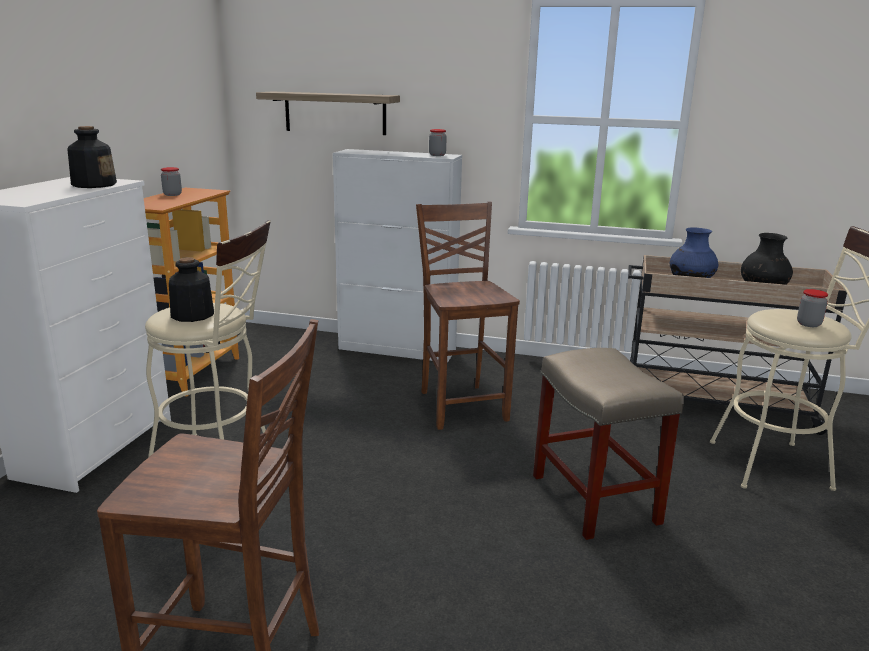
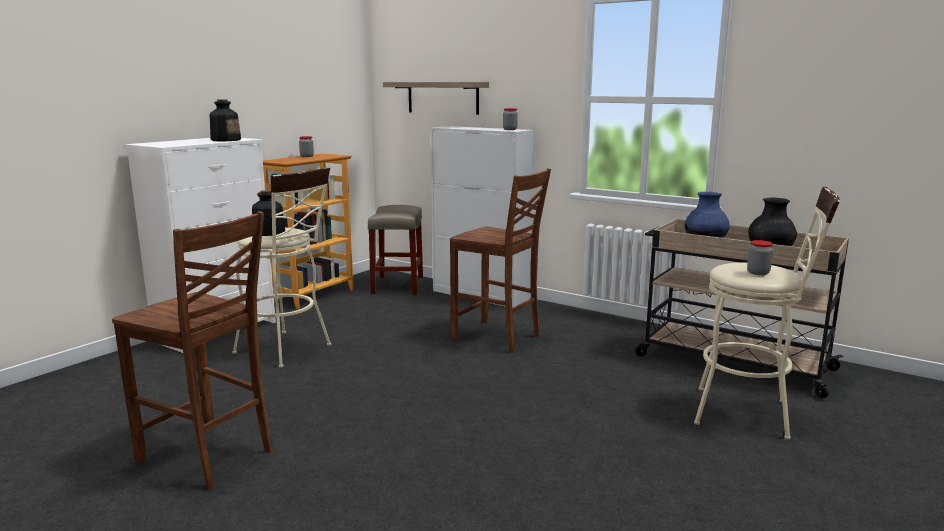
camera: 20 degrees right, 5 degrees down
(461, 405) = (498, 337): brown chair -> brown chair turned 120 degrees clockwise
(596, 500) = (550, 412): beige stool -> beige stool (398, 285)

